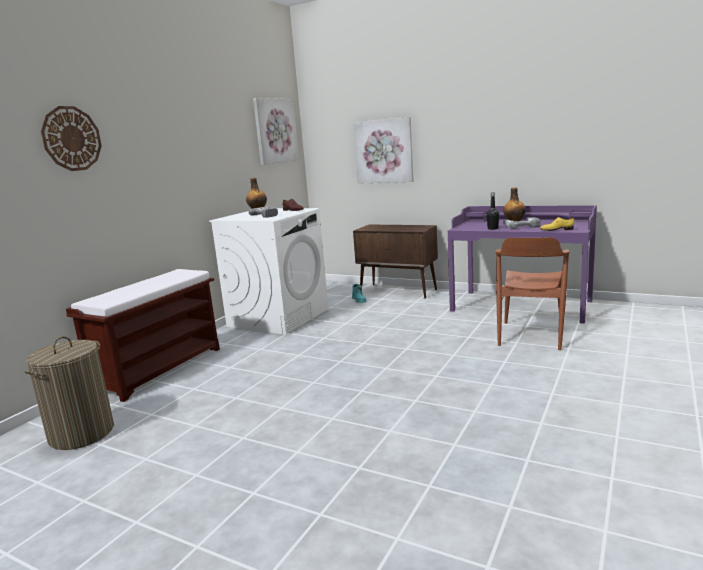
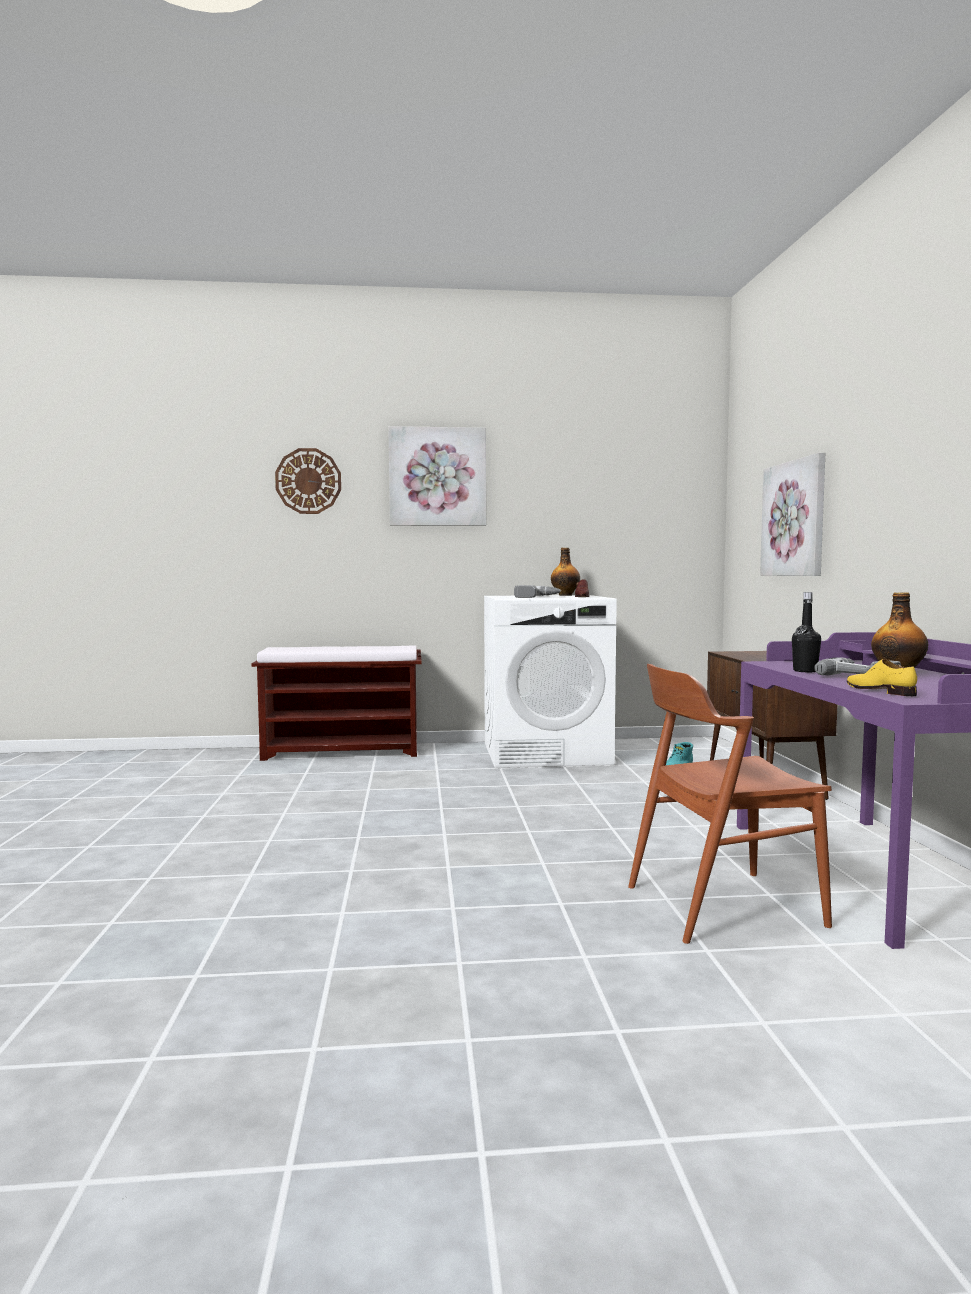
camera: 55 degrees right, 10 degrees down
(81, 433) = (189, 766): laundry basket -> none
(275, 131) = (654, 486): picture -> picture (437, 477)

